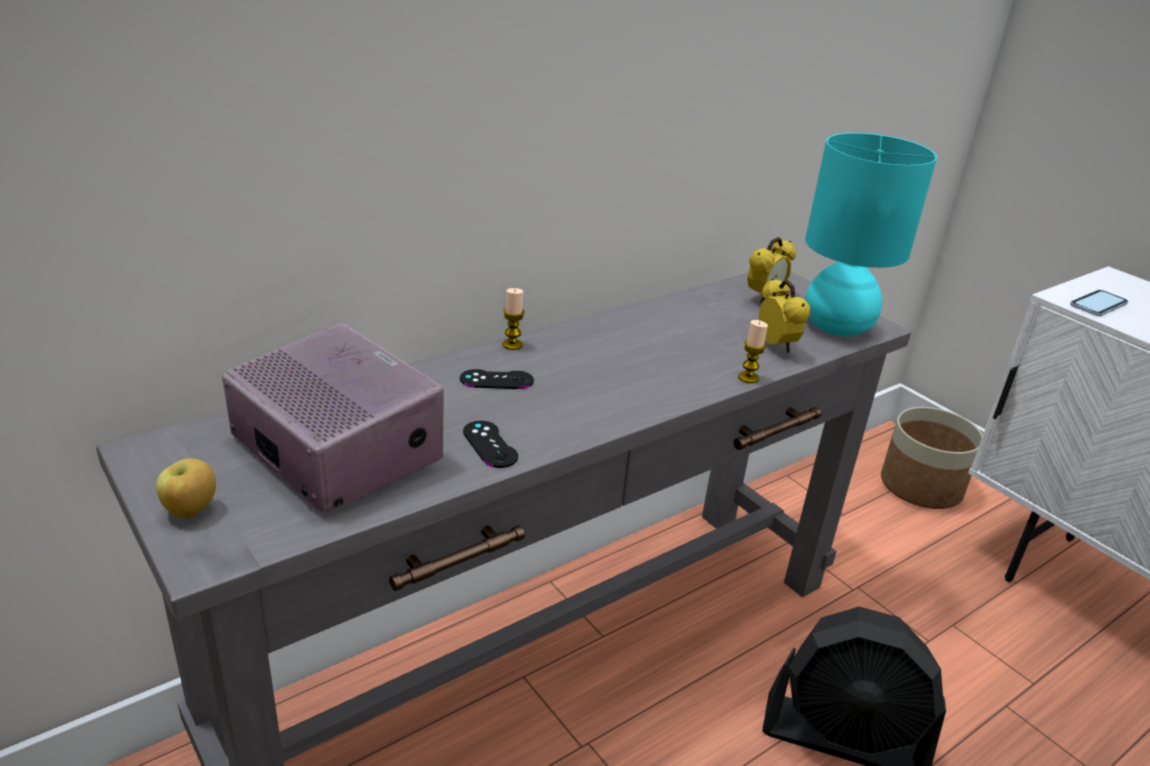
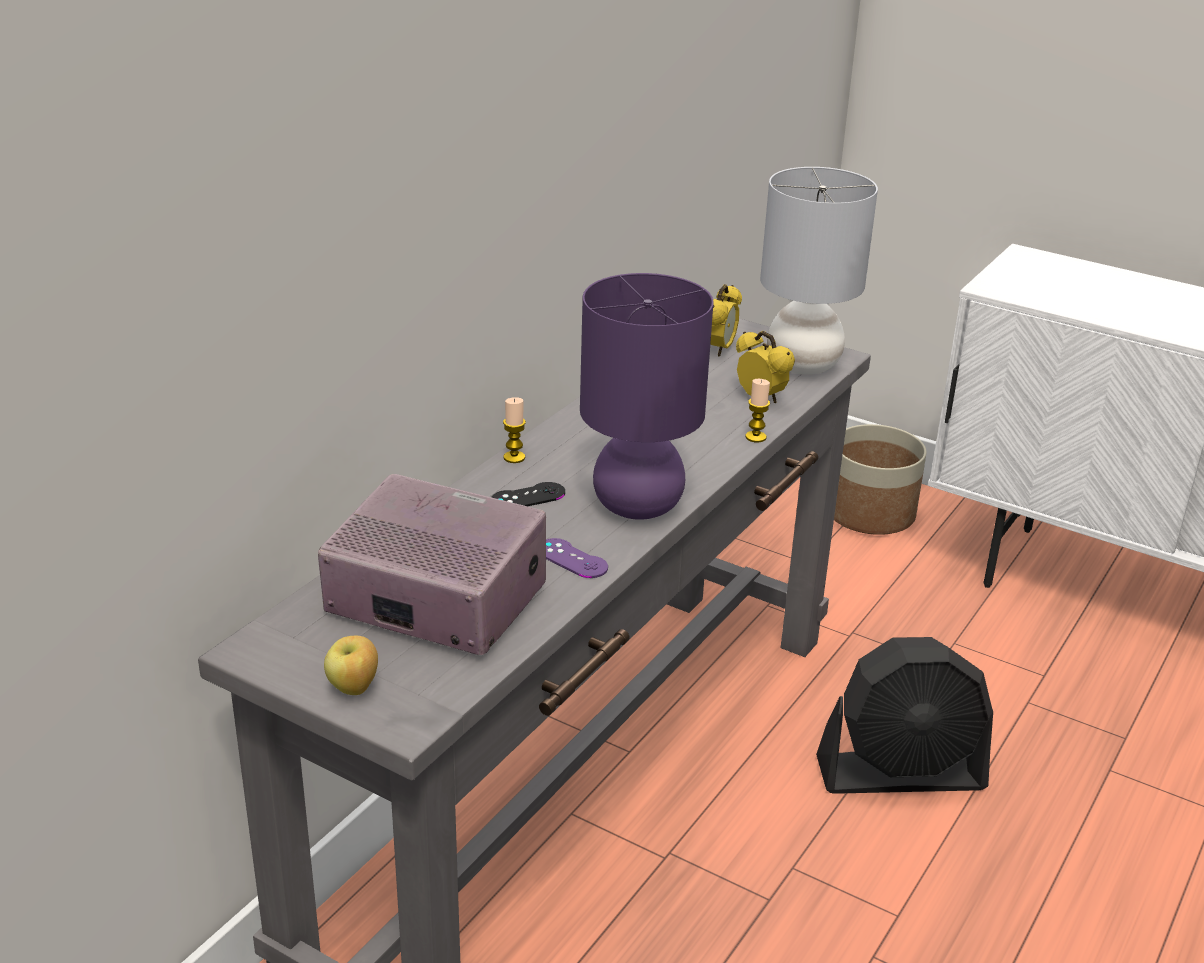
camera: 20 degrees left, 0 degrees up
(490, 444) = (572, 559): black game controller -> purple game controller
(588, 412) = (637, 507): none -> purple table lamp
(837, 327) = (804, 366): turquoise table lamp -> grey table lamp
(1098, 305) = (1021, 289): phone -> none

